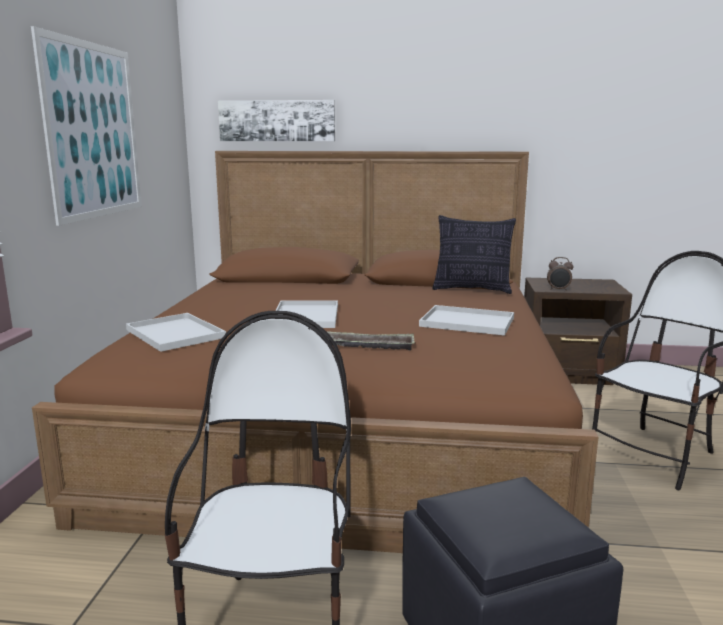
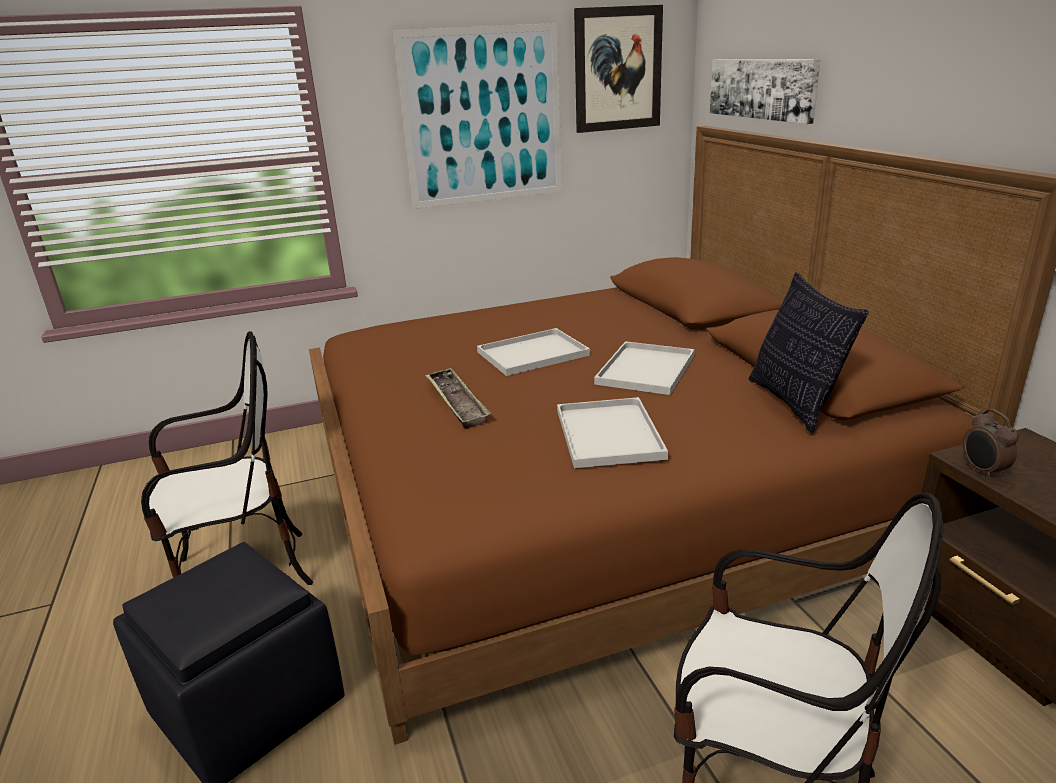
camera: 65 degrees right, 10 degrees up
(156, 101) = (617, 69): none -> picture
(173, 333) = (428, 328): white tray -> white tray (645, 368)

